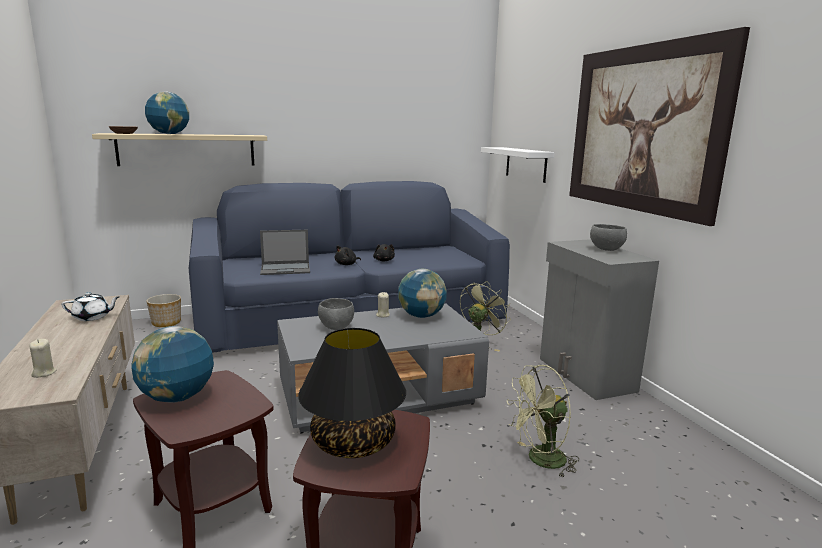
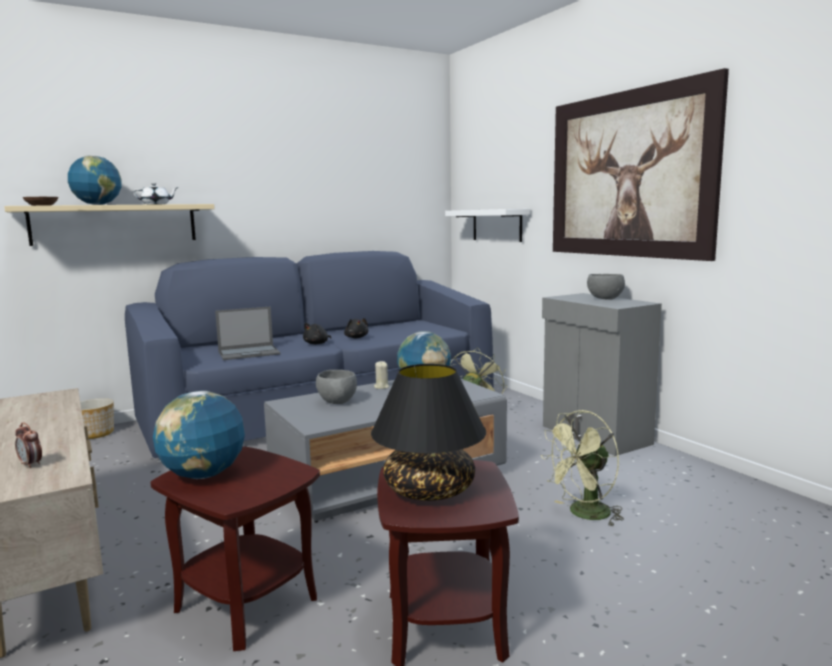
camera: 10 degrees left, 5 degrees down
(44, 373) = (31, 464): beige candle -> alarm clock
(92, 317) = (50, 411): white teapot -> white teapot (156, 204)

